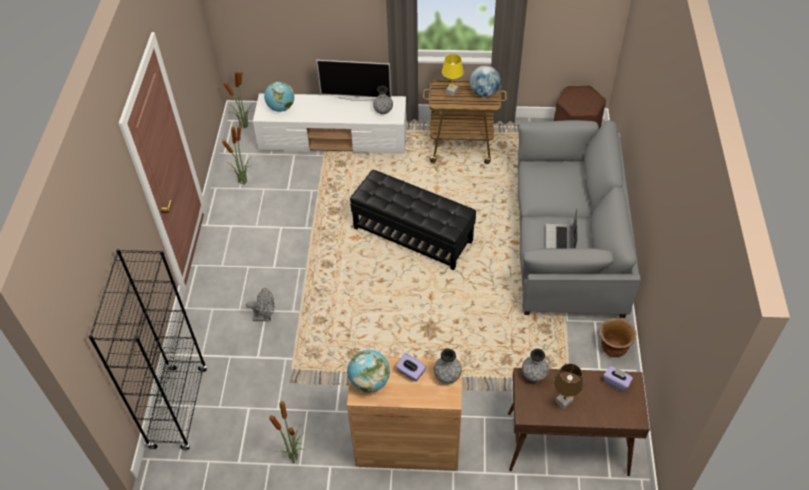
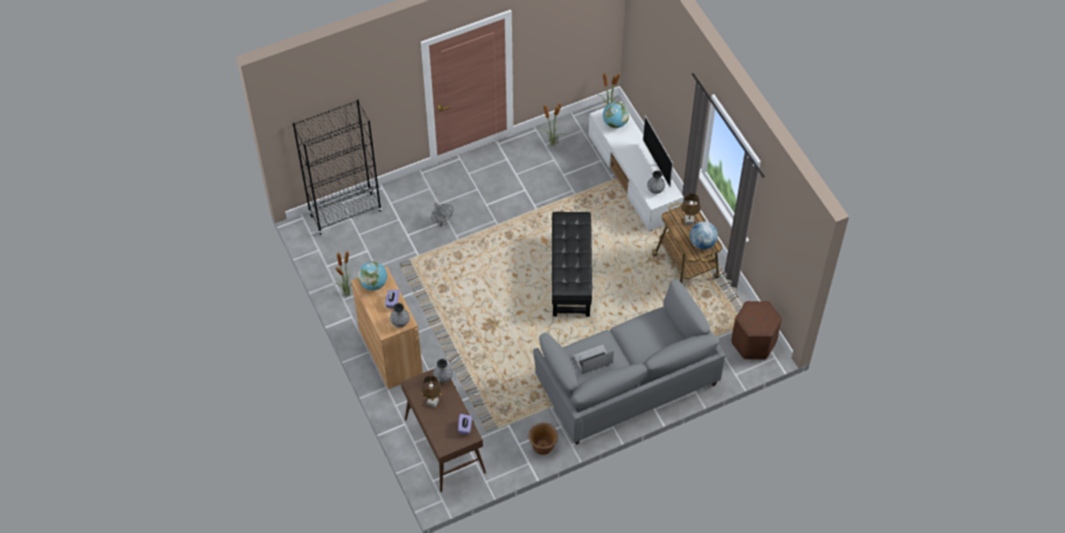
camera: 60 degrees right, 5 degrees up
(452, 92) = (688, 221): yellow table lamp -> brown table lamp

